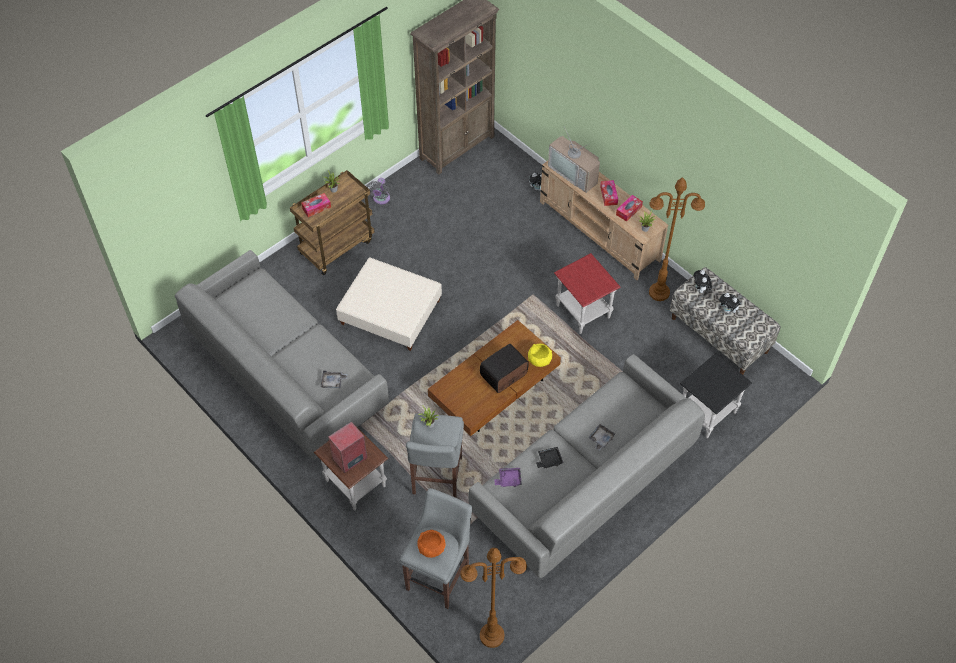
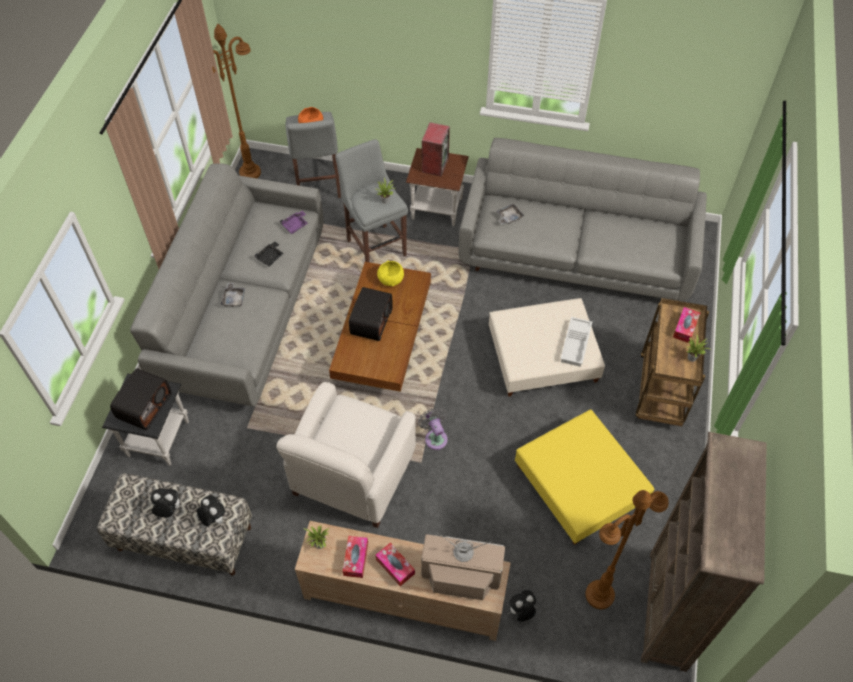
camera: 145 degrees right, 0 degrees up
(374, 279) = (576, 344): none -> white tray
(381, 199) = (677, 475): grey fan -> grey fan (435, 437)
(444, 227) = (579, 484): none -> yellow ottoman
(539, 359) = (348, 355): yellow bowl -> yellow bowl (390, 279)
(583, 312) = (353, 475): red side table -> white armchair
(659, 292) = (282, 552): brown floor lamp -> brown floor lamp (599, 595)
(714, 379) = (144, 406): none -> radio

